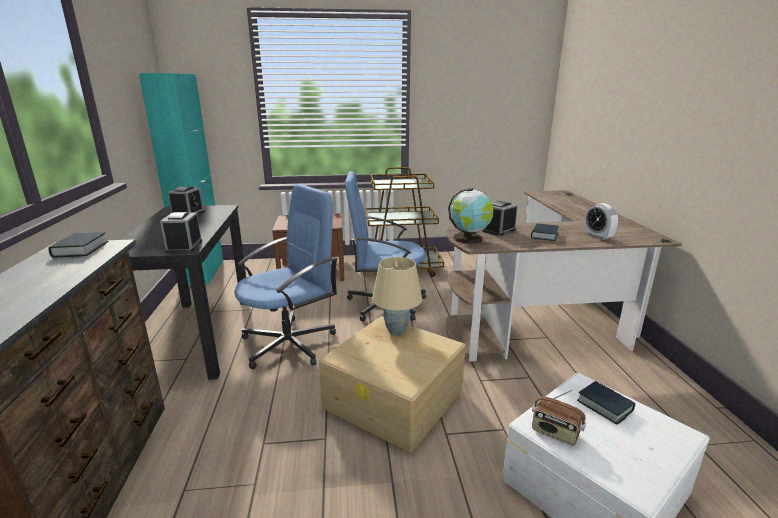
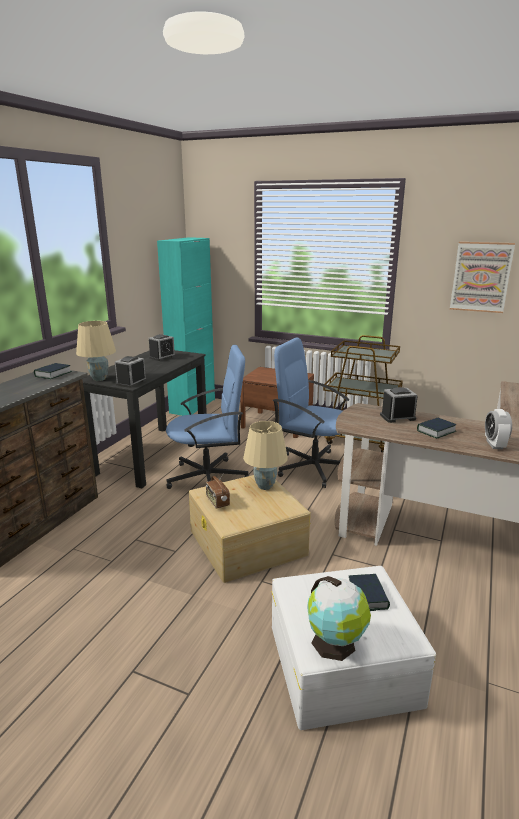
camera: 30 degrees right, 0 degrees up
(131, 250) = (100, 379): none -> beige table lamp
(469, 239) = (356, 419): globe -> globe (335, 644)
(483, 104) = (481, 277): none -> picture
(555, 433) = (299, 596): radio -> radio (217, 502)

